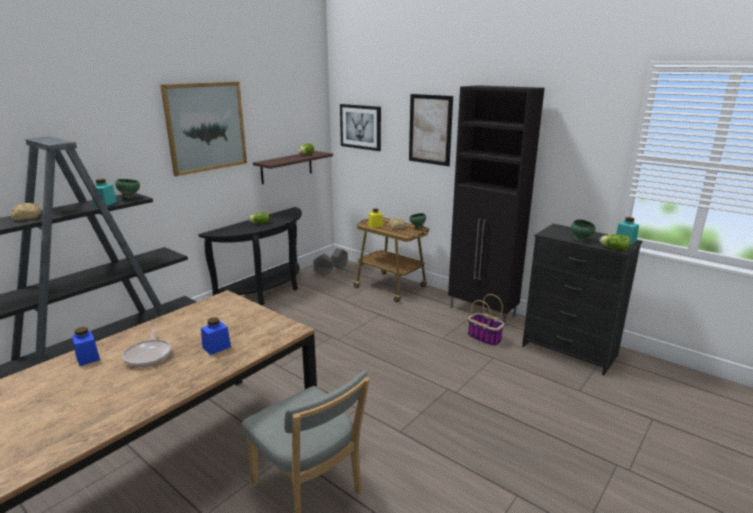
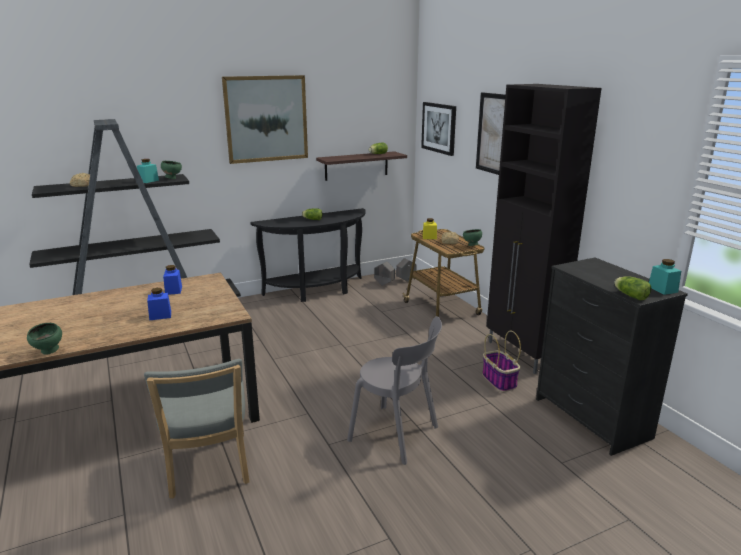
camera: 25 degrees right, 0 degrees up
(87, 358) = (69, 303): blue jar -> blue jar (173, 290)
(149, 355) = (109, 310): frying pan -> none
(448, 405) = (397, 435): none -> grey chair
(581, 240) = (601, 280): green bowl -> green bowl (49, 352)

